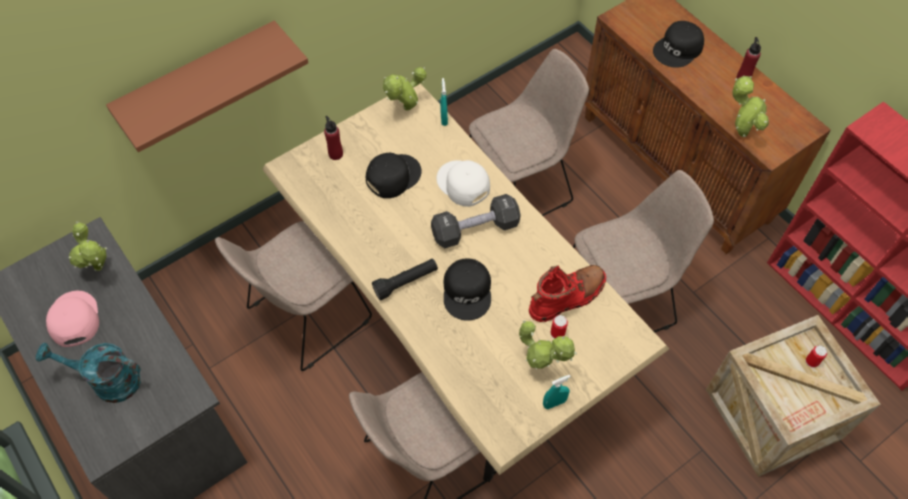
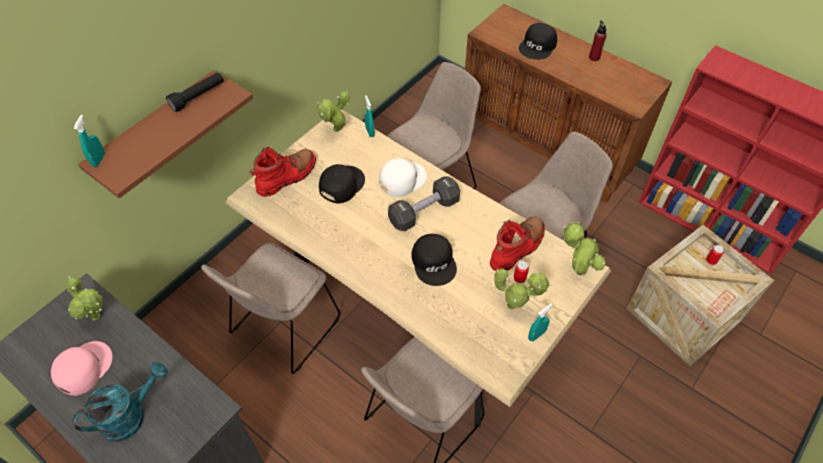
camera: 15 degrees left, 5 degrees down
(73, 319) = (83, 368): pink cap -> pink cap turned 60 degrees clockwise
(107, 381) = (130, 415): turquoise watering can -> turquoise watering can turned 150 degrees clockwise
(127, 104) = (98, 160): none -> turquoise spray bottle
(335, 154) = (287, 177): red bottle -> red boot
(406, 282) = (379, 266): black flashlight -> black flashlight (198, 97)
(462, 184) = (402, 179): white cap -> white cap turned 105 degrees clockwise
(740, 132) = (607, 96): potted plant -> potted plant (577, 270)

